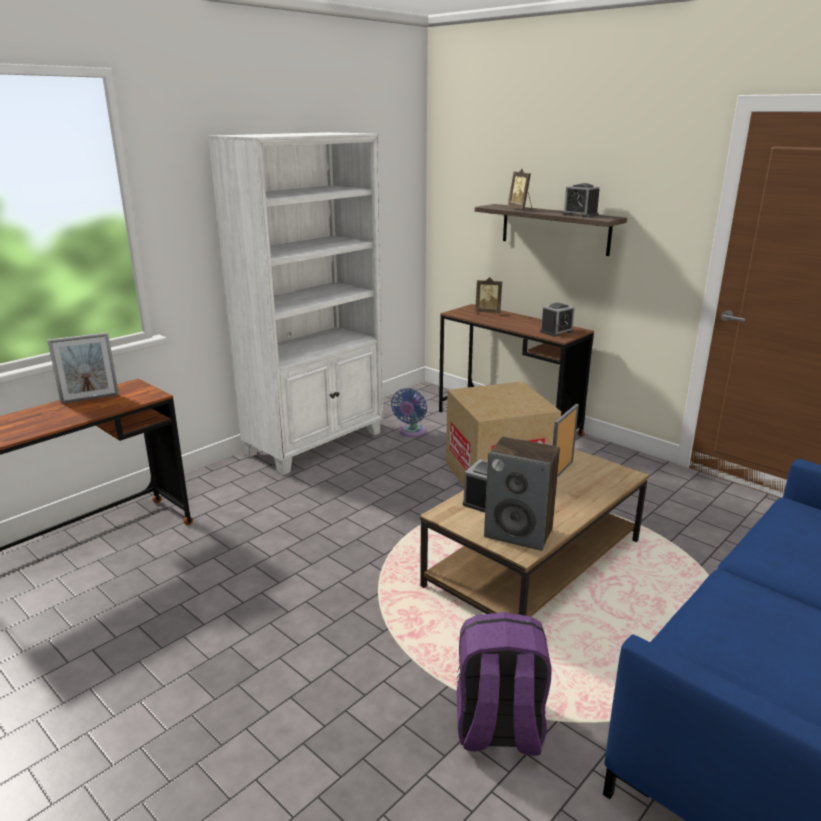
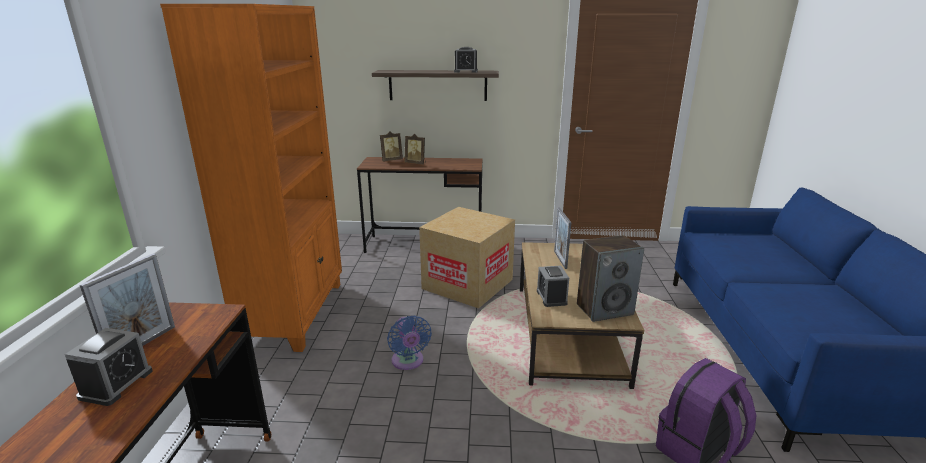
camera: 40 degrees left, 0 degrees up
(316, 443) = (295, 313): white bookcase -> orange bookcase
(411, 432) = (364, 275): blue fan -> blue fan (408, 362)
(520, 209) = (411, 71): picture frame -> picture frame (416, 163)
(556, 332) = (462, 164): alarm clock -> alarm clock (116, 384)

